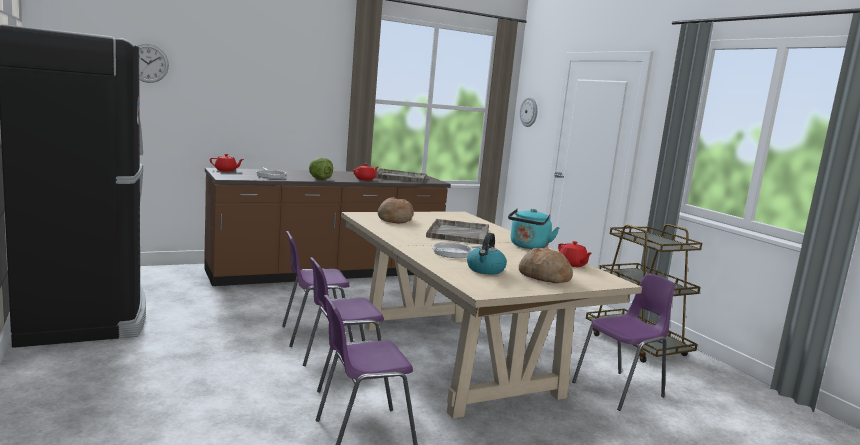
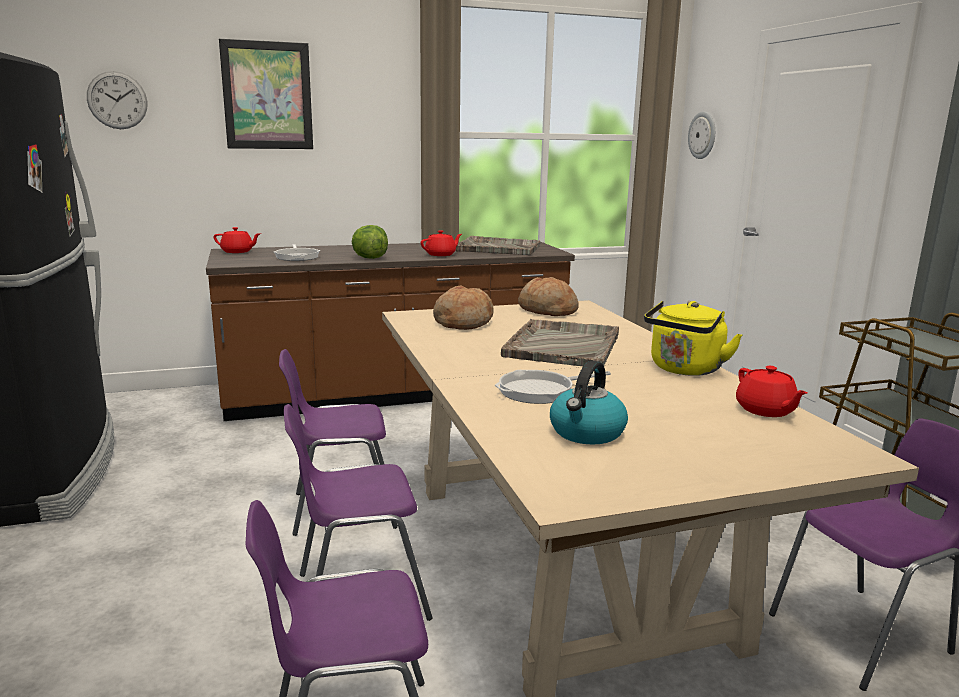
camera: 10 degrees right, 5 degrees up
(250, 67) = (267, 96): none -> picture
(528, 247) = (684, 370): turquoise kettle -> yellow kettle
(544, 277) = (704, 447): bread -> bread (547, 310)

